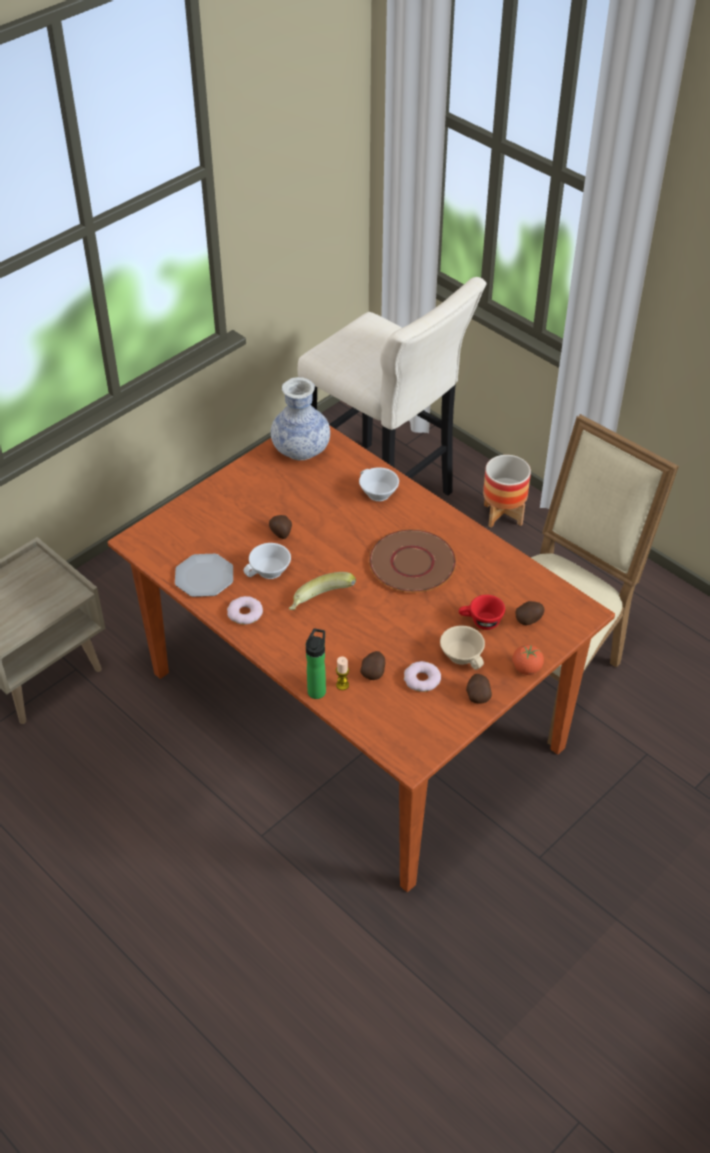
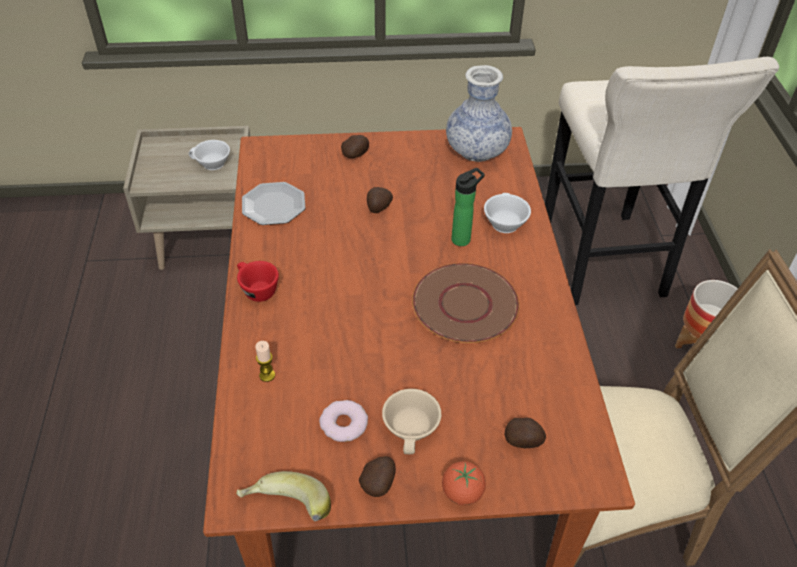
camera: 40 degrees right, 0 degrees up
(245, 613) = (267, 255): donut -> none
(269, 571) = (330, 233): white cup -> white cup (211, 164)
(317, 689) = (241, 363): bottle -> bottle (463, 238)
(321, 605) = (338, 289): banana -> banana (285, 512)
(374, 672) = (309, 383): potato -> potato (355, 155)
(480, 622) = (468, 407): red cup -> red cup (256, 290)

